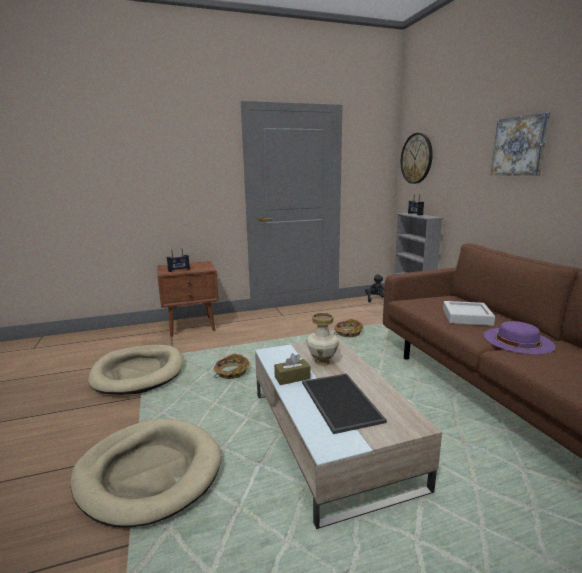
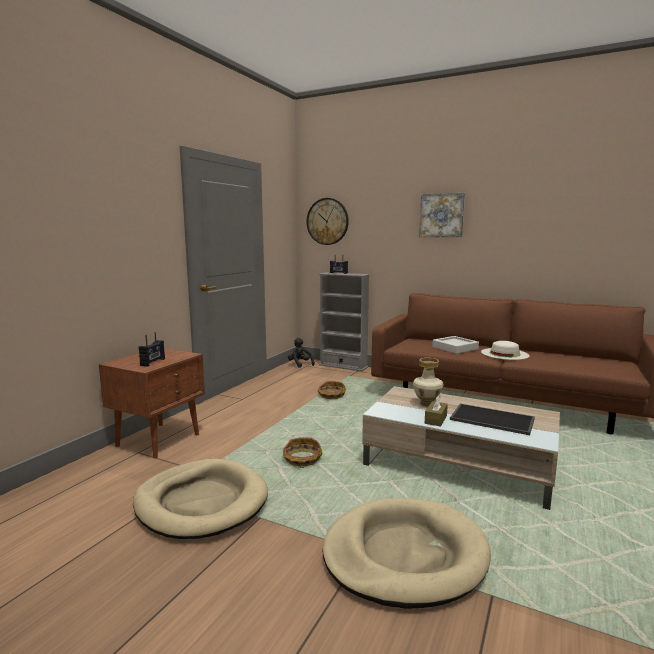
camera: 45 degrees left, 5 degrees down
(517, 340) = (504, 353): purple hat -> white hat

